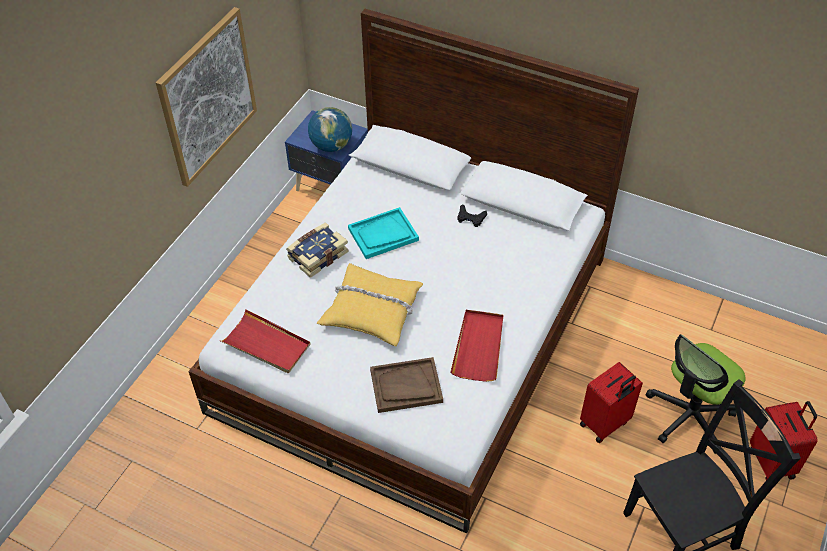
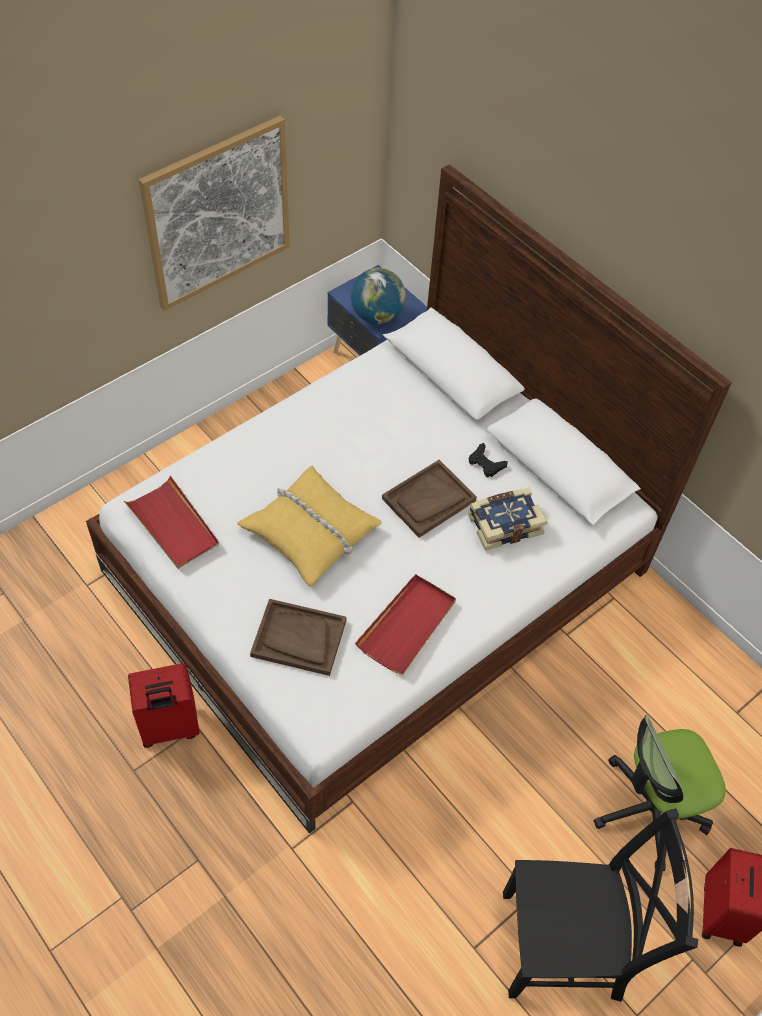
camera: 20 degrees right, 5 degrees up
(317, 255) = (285, 441): book -> book (504, 524)
(383, 234) = (372, 445): turquoise tray -> none
(445, 257) = (428, 500): none -> brown tray
(605, 424) = (540, 774): red suitcase -> red suitcase (169, 728)

